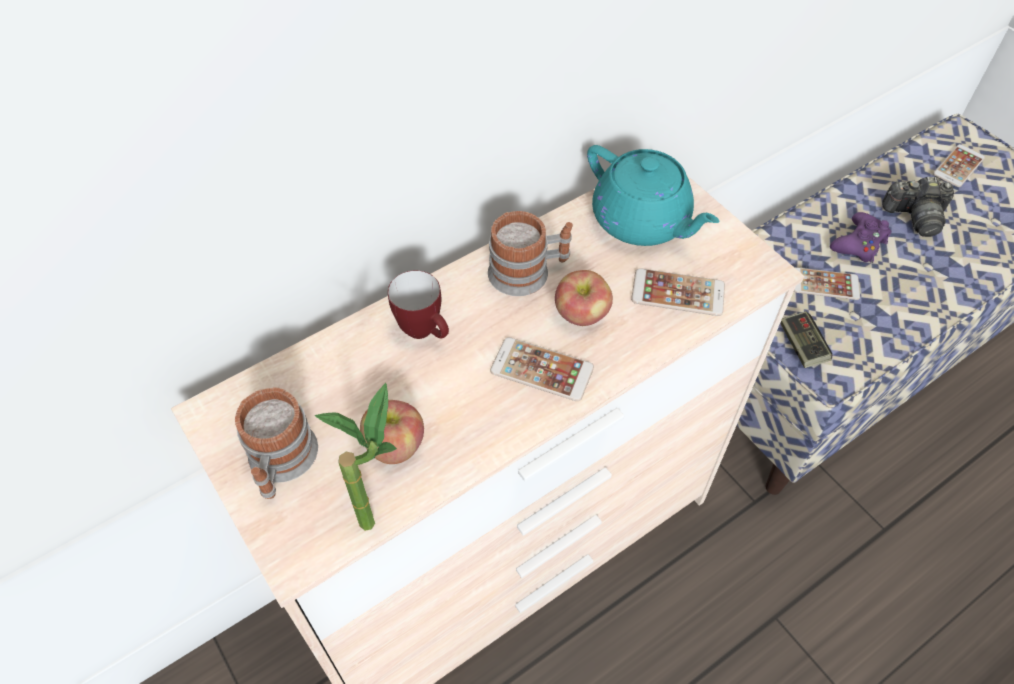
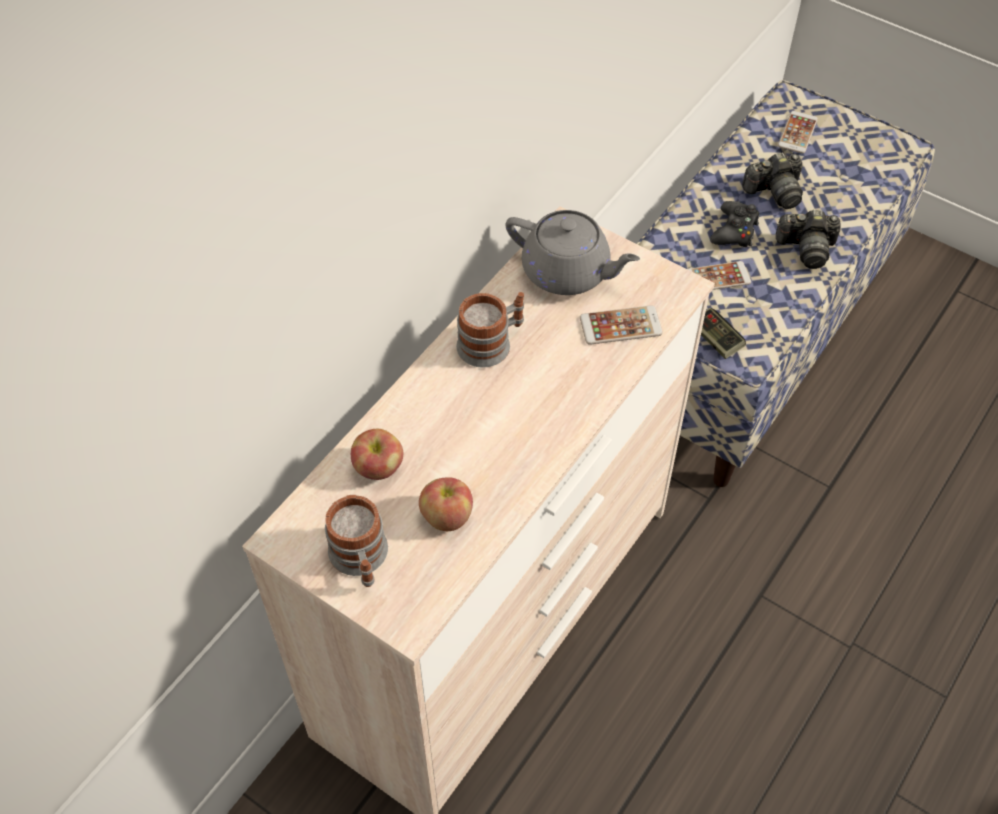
camera: 20 degrees left, 0 degrees up
(382, 516) = (462, 572): potted plant -> none
(425, 332) = (428, 419): mug -> none
(542, 369) = (537, 421): phone -> none
(581, 314) = (550, 366): apple -> apple (378, 468)
(642, 221) = (568, 272): turquoise teapot -> grey teapot
(859, 244) = (734, 231): purple game controller -> black game controller
(931, 281) = (806, 249): none -> camera

